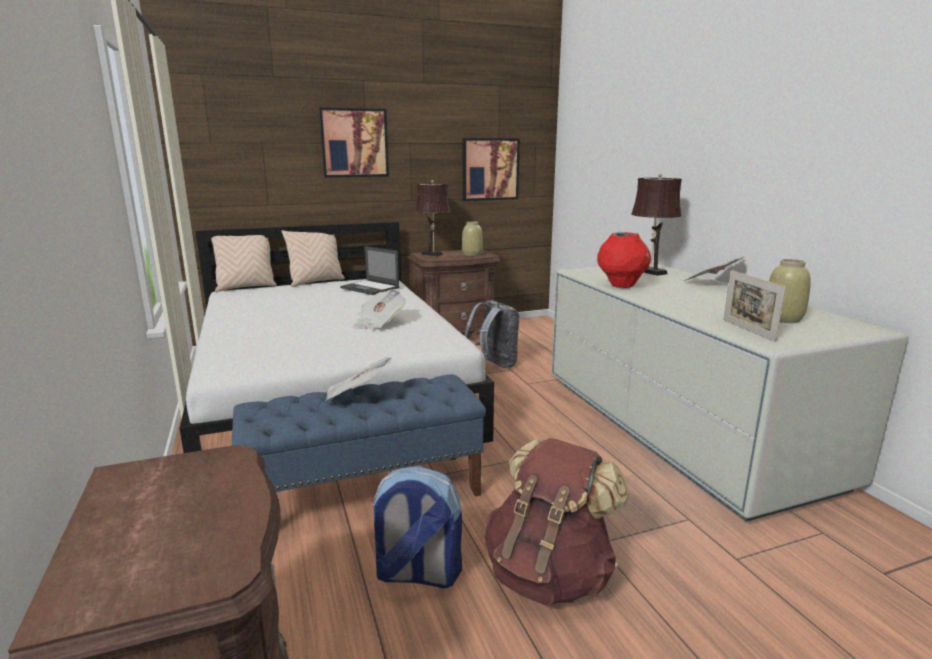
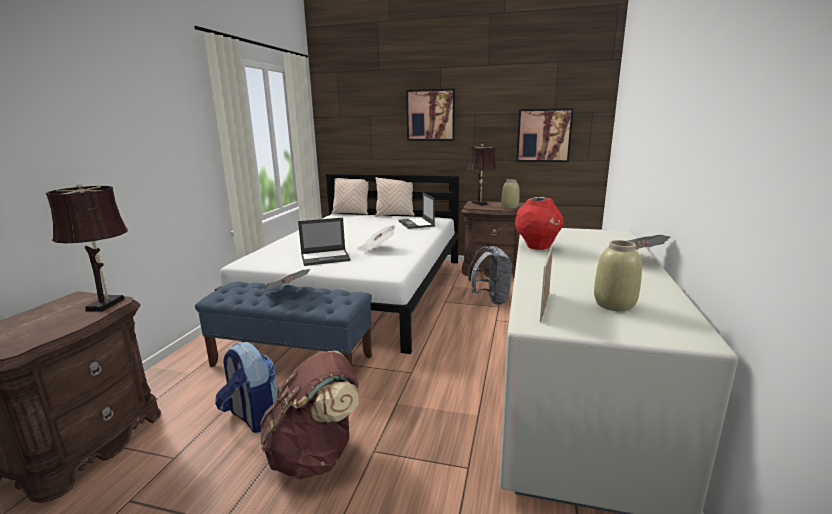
camera: 35 degrees right, 0 degrees up
(334, 345) = (326, 258): none -> laptop
(650, 272) = (601, 239): brown table lamp -> brown table lamp (108, 303)

